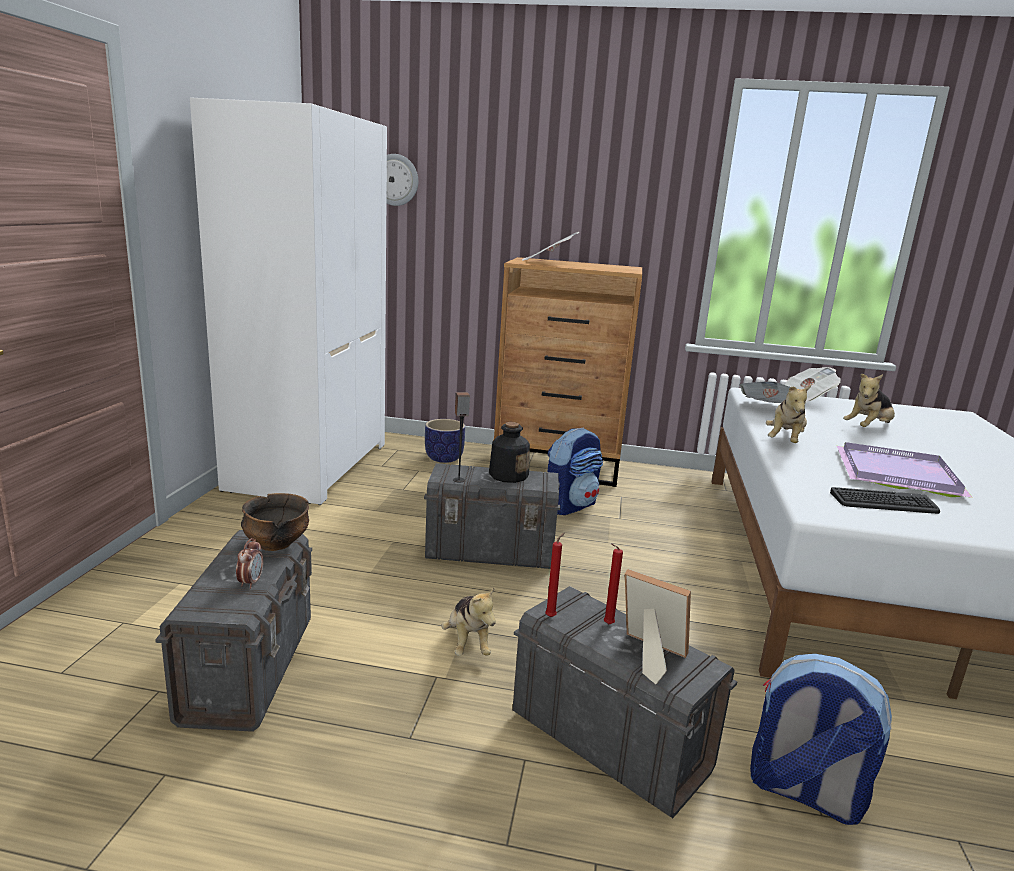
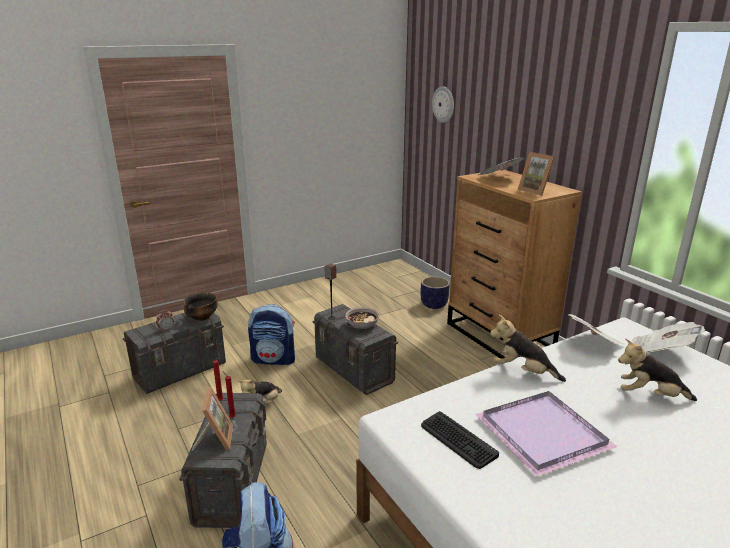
camera: 50 degrees right, 5 degrees up
(309, 465) = (355, 285): white wardrobe -> none
(508, 475) = (362, 325): bottle -> bowl
(570, 505) = (453, 365): backpack -> backpack (274, 359)
(614, 268) = (535, 191): none -> picture frame
(785, 441) = (523, 371): plush toy -> plush toy turned 45 degrees clockwise

